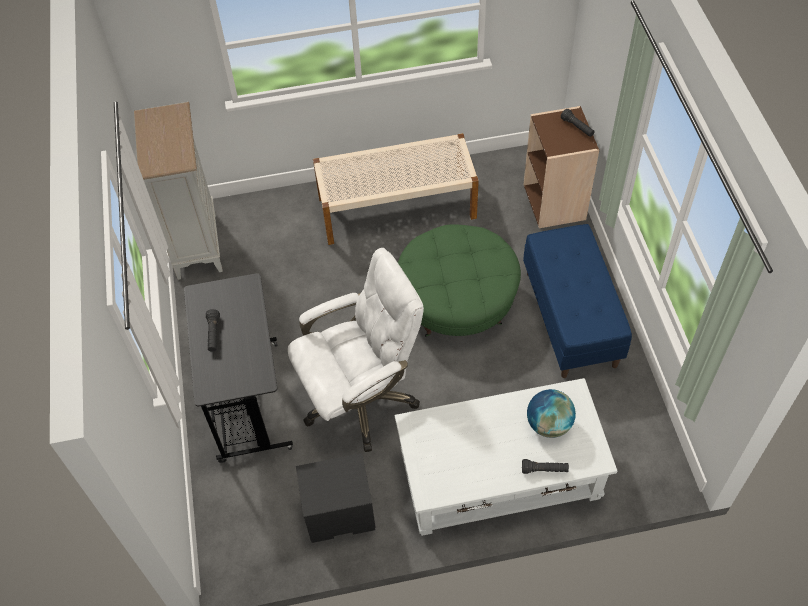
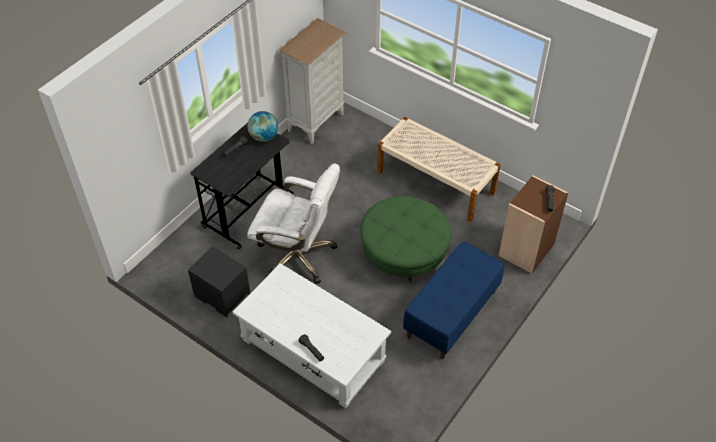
camera: 45 degrees right, 5 degrees down
(549, 424) = (343, 334): globe -> globe (264, 137)

